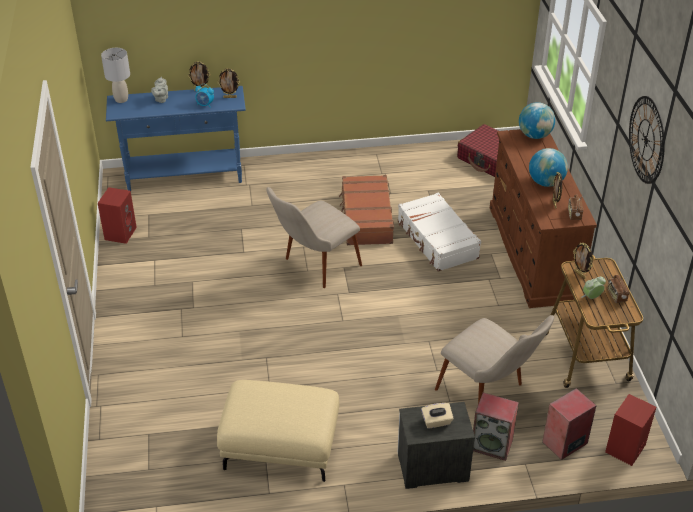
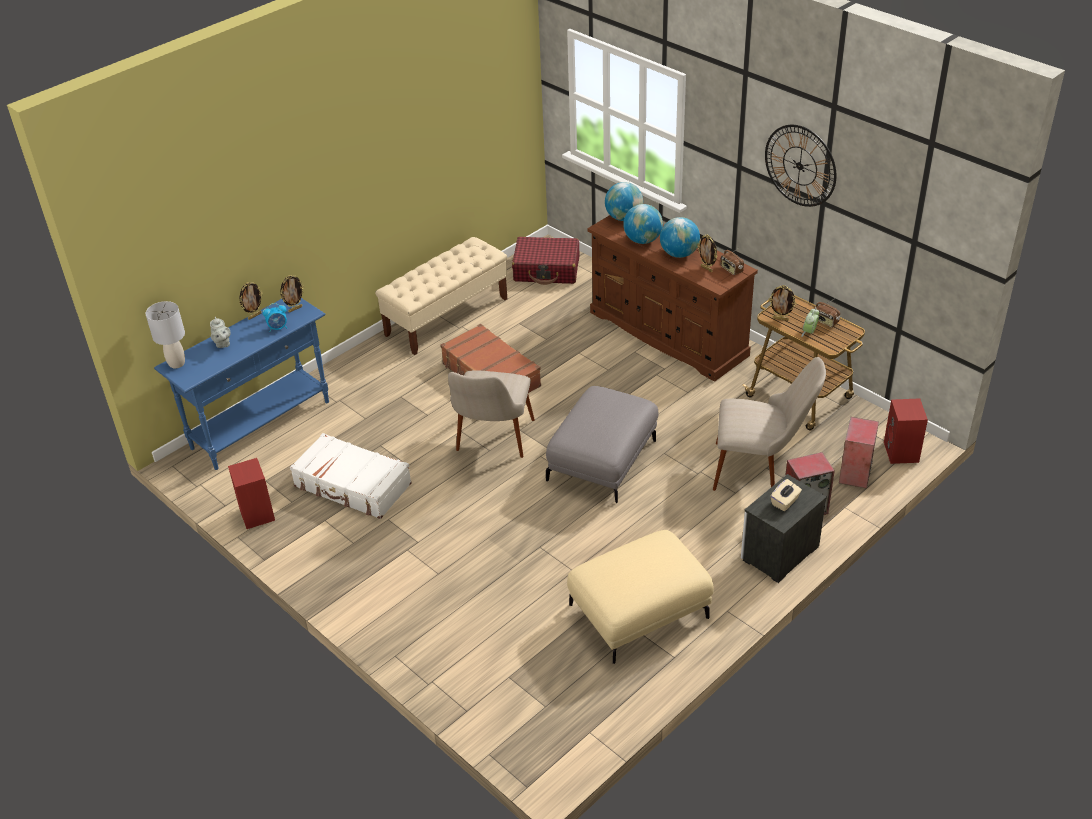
camera: 35 degrees left, 0 degrees up
(376, 322) = (603, 462): none -> grey ottoman
(382, 161) = (447, 316): none -> beige bench
(437, 240) = (576, 363): white suitcase -> white suitcase (352, 486)
(529, 159) = (642, 240): none -> globe

